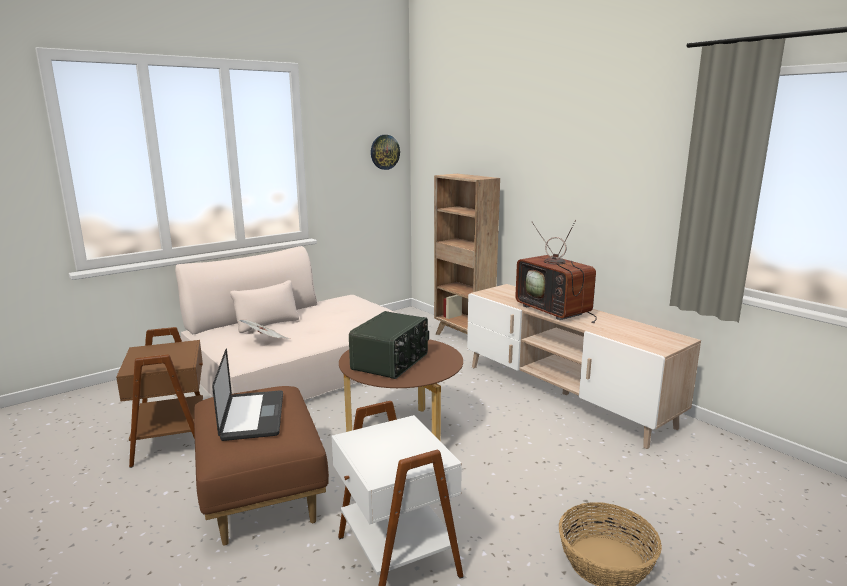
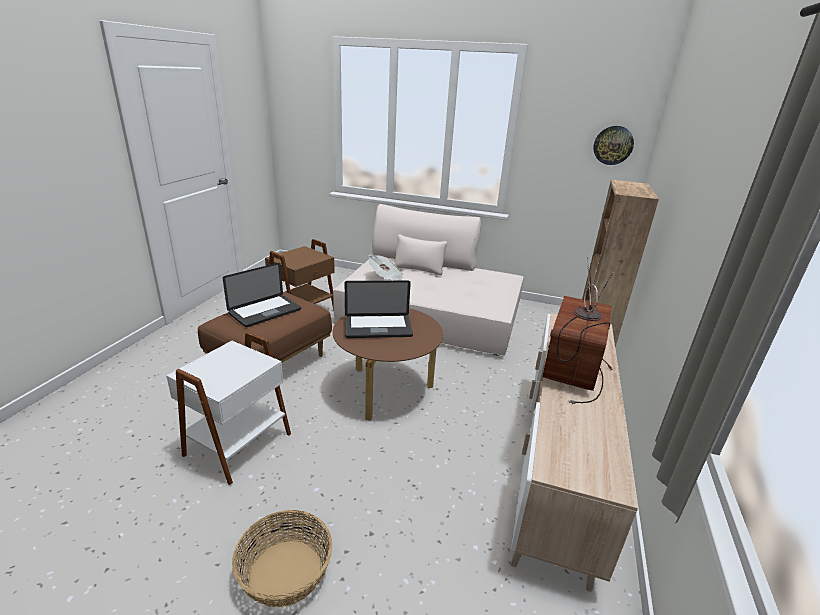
camera: 55 degrees right, 10 degrees up
(391, 362) = (378, 328): radio -> laptop

